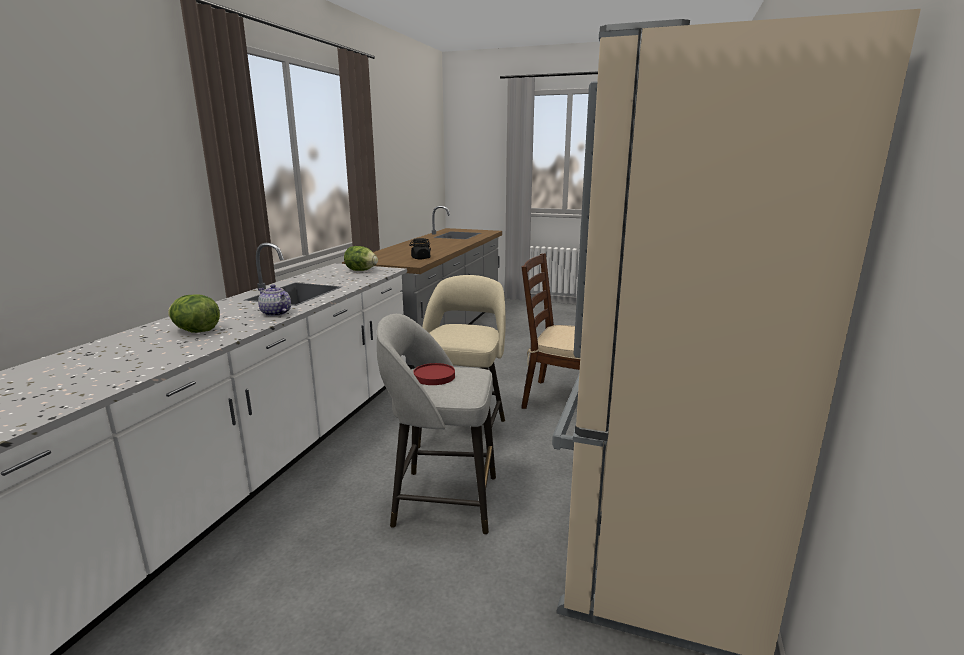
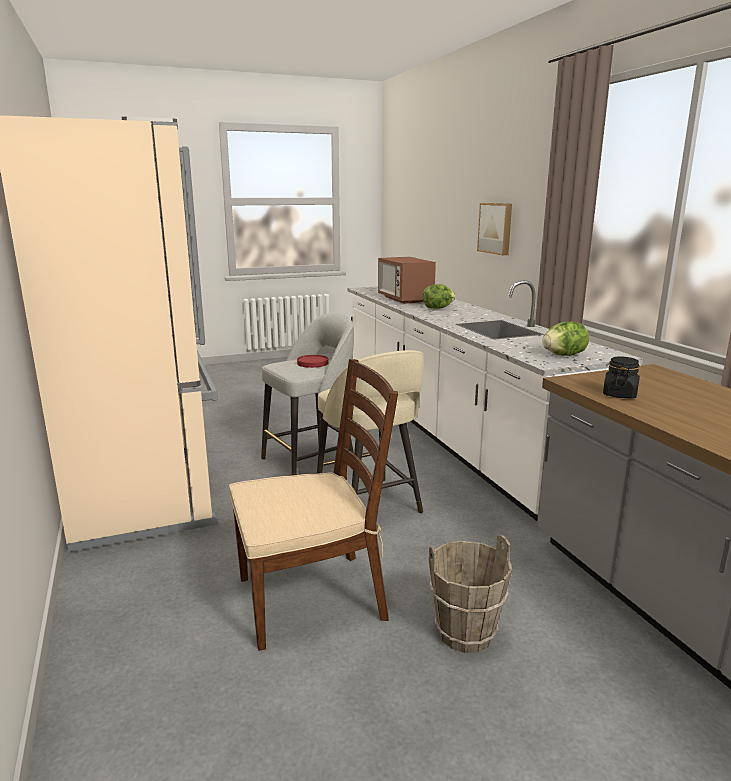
camera: 140 degrees right, 0 degrees up
(68, 209) = (496, 228): none -> picture
(116, 367) = (404, 299): none -> microwave
(276, 313) = (441, 319): teapot -> none
(514, 368) = (466, 634): none -> brown bucket

